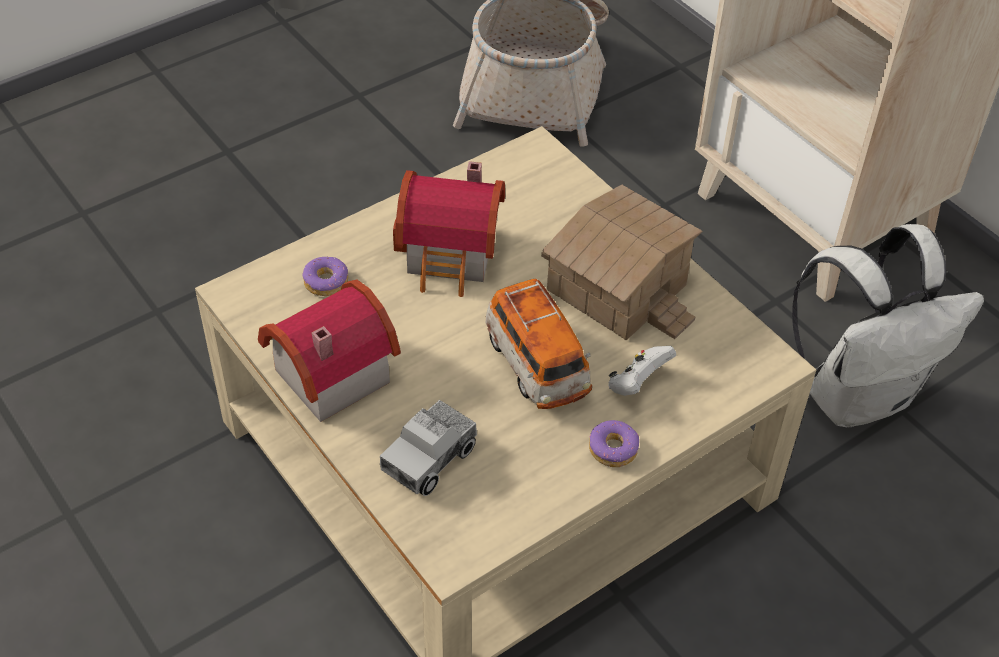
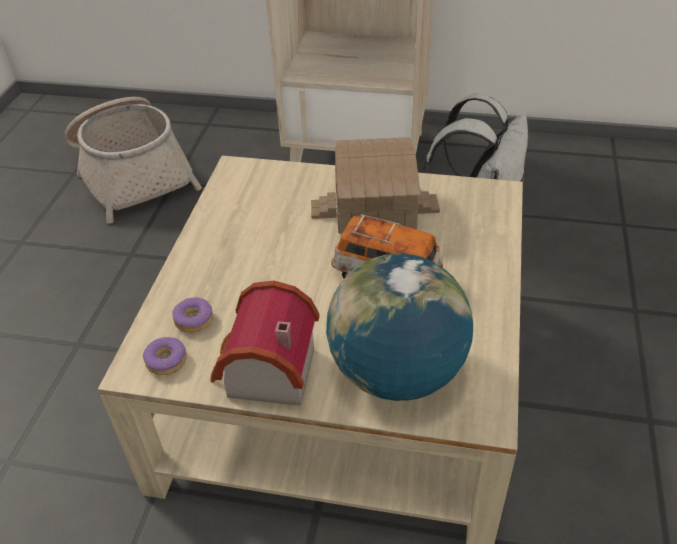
camera: 40 degrees left, 5 degrees down
(429, 458) = (397, 372): toy truck -> globe
(453, 255) = (258, 251): toy house -> none
(613, 449) = (487, 288): donut -> donut (167, 361)
(637, 383) = (452, 247): white game controller -> none

